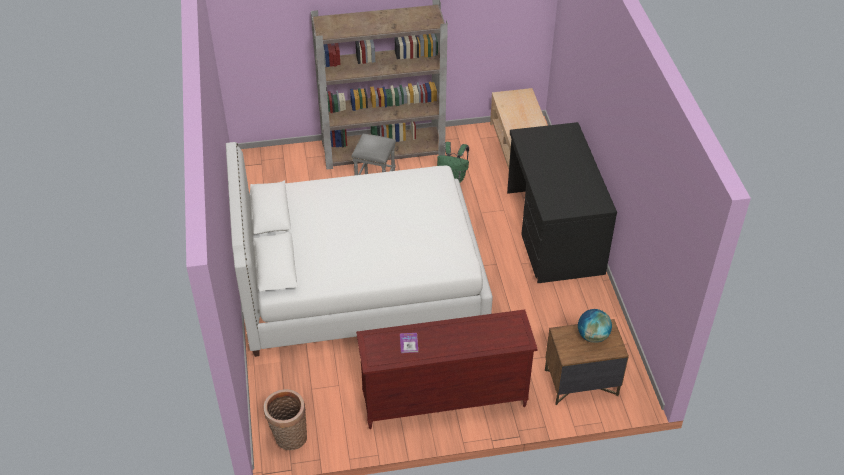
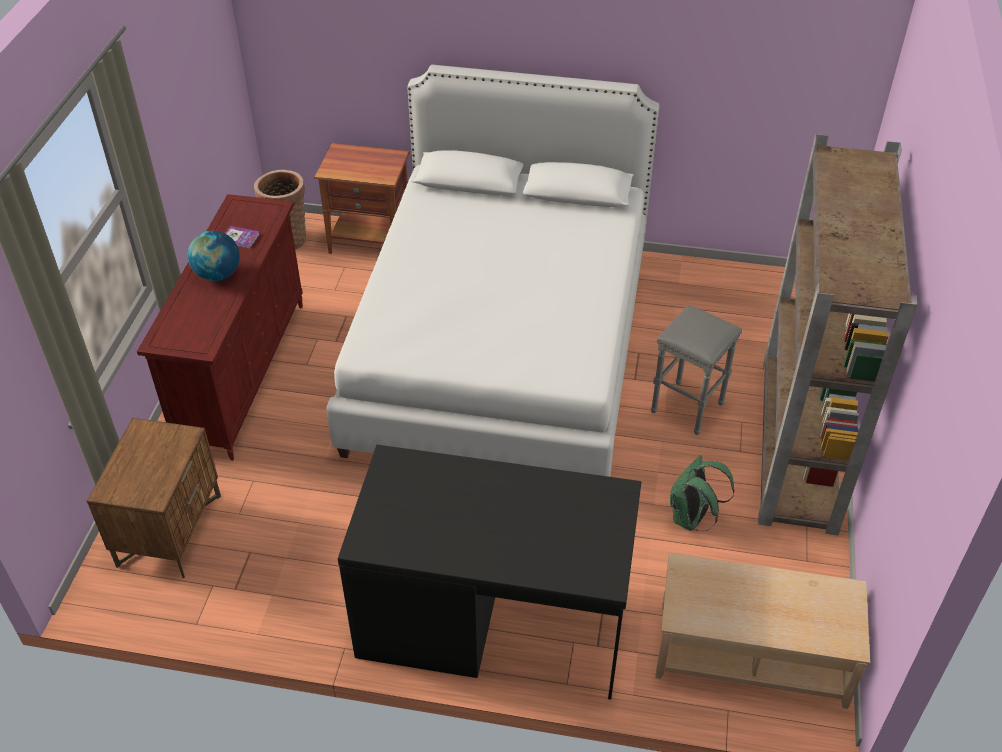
camera: 110 degrees right, 0 degrees up
(275, 383) = (371, 241): none -> nightstand
(592, 336) = (152, 471): globe -> globe (218, 275)

